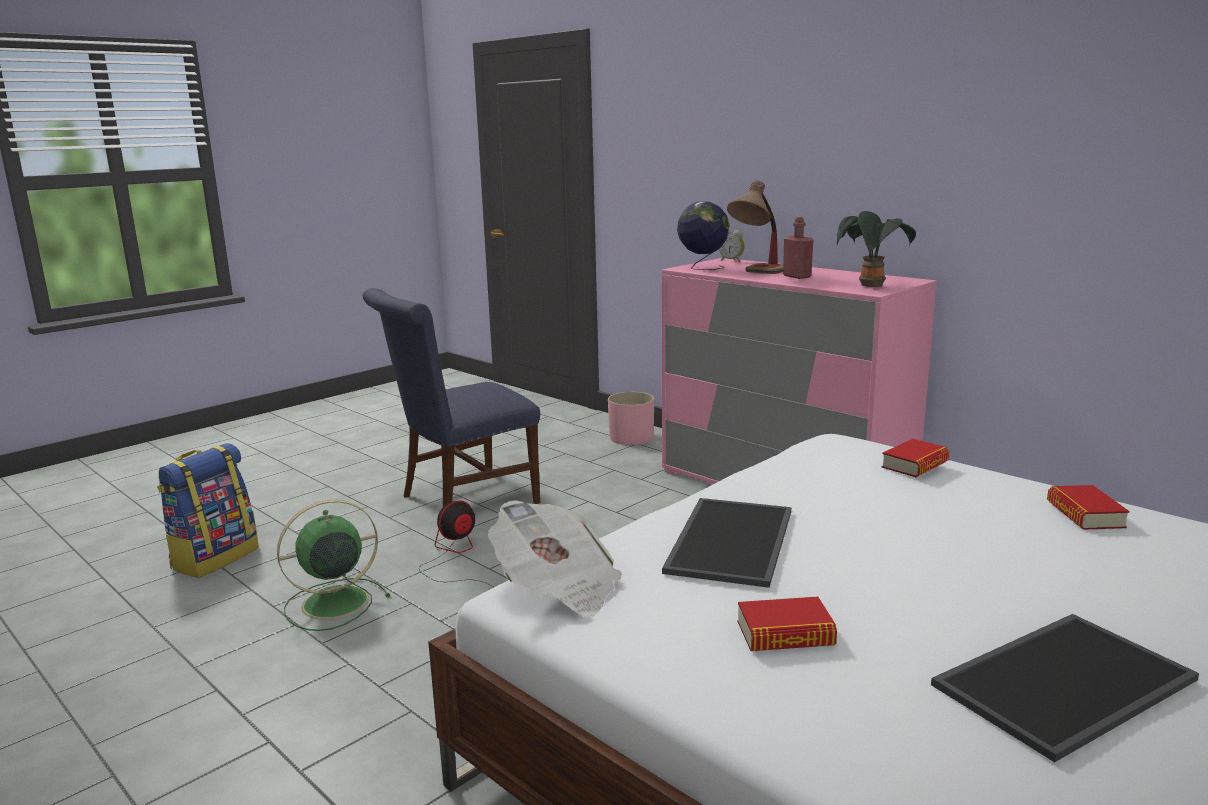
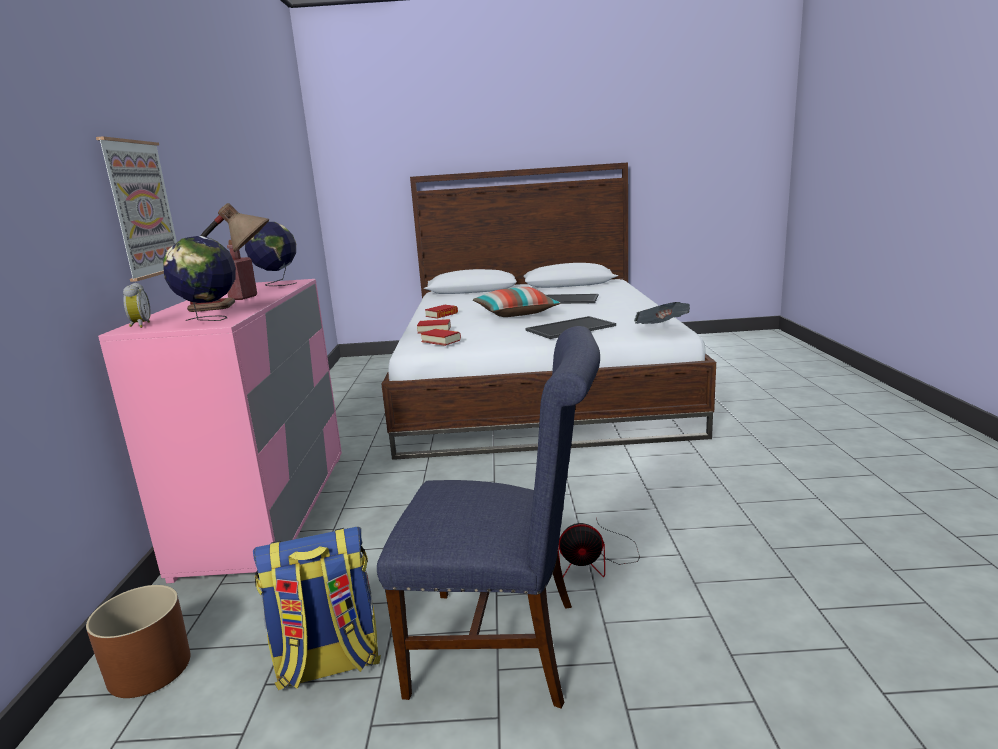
camera: 135 degrees left, 0 degrees up
(215, 558) = (880, 696): backpack -> backpack (328, 664)
(332, 604) = (735, 555): green fan -> none
(631, 438) = (150, 668): pink planter -> brown planter
(785, 634) = (608, 312): book -> book (441, 341)
(827, 176) = (141, 209): none -> picture
(871, 286) = (277, 284): potted plant -> globe
(953, 557) = (516, 314): none -> pillow

